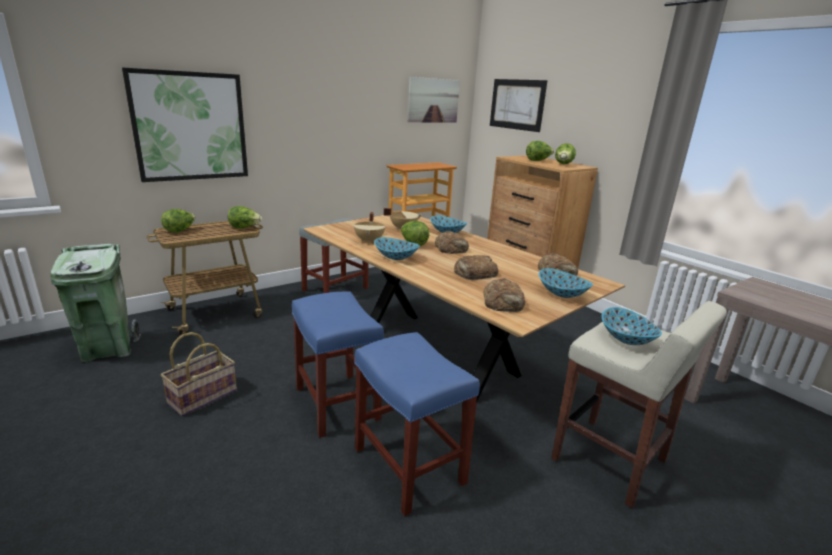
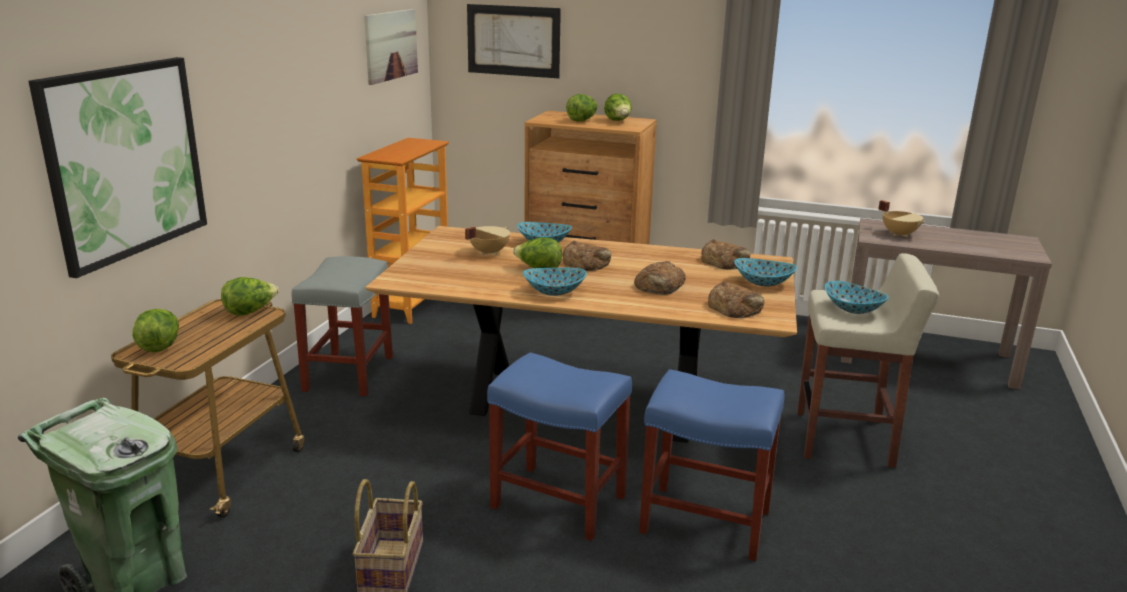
camera: 35 degrees left, 0 degrees up
(370, 241) = (484, 280): beige cooking pot -> beige cooking pot (899, 234)

